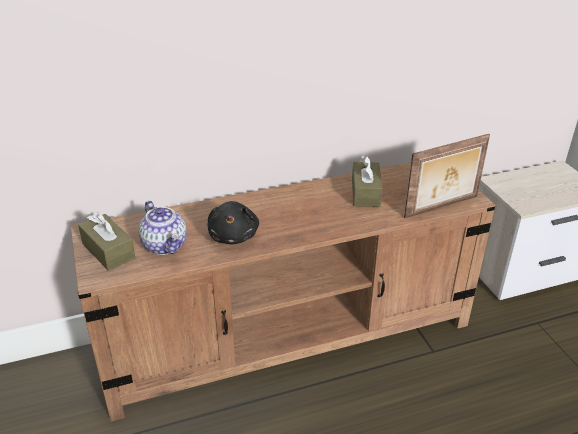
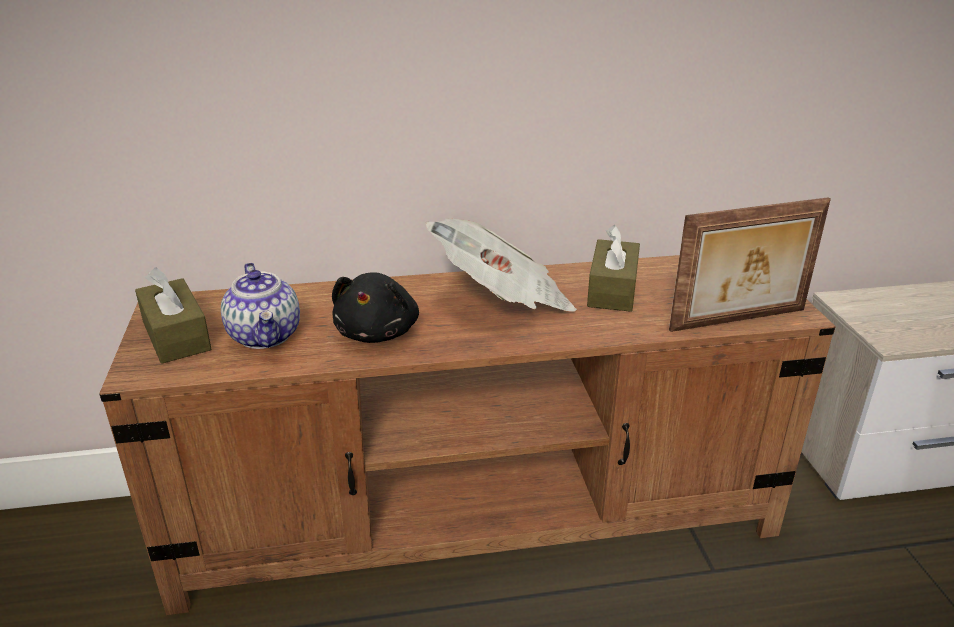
camera: 10 degrees right, 5 degrees down
(302, 206) = (503, 300): none -> newspaper

